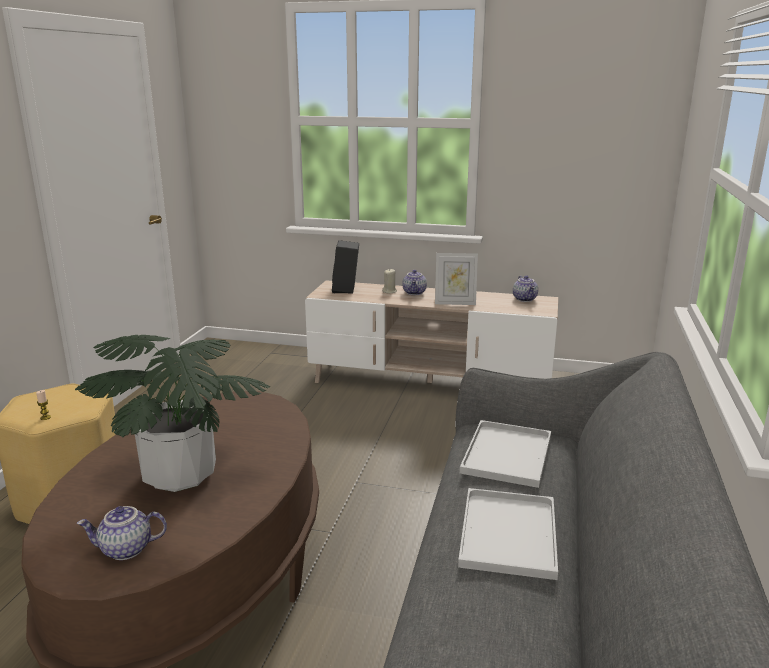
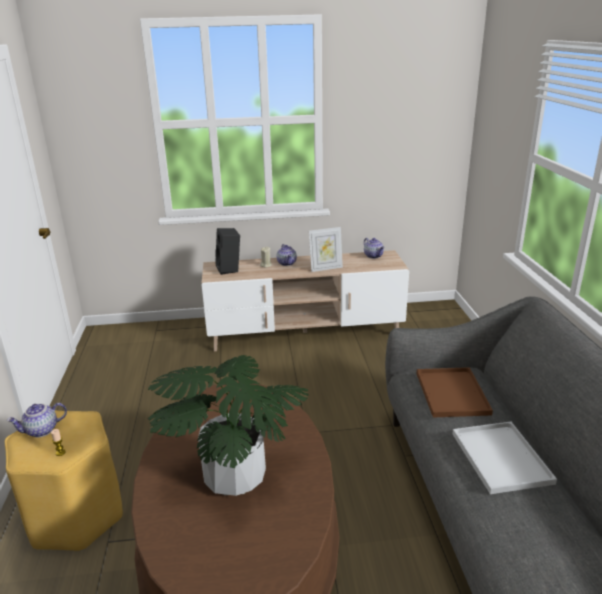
camera: 20 degrees left, 5 degrees up
(125, 550) = (250, 558): teapot -> teapot (41, 431)
(506, 453) = (450, 392): white tray -> brown tray

